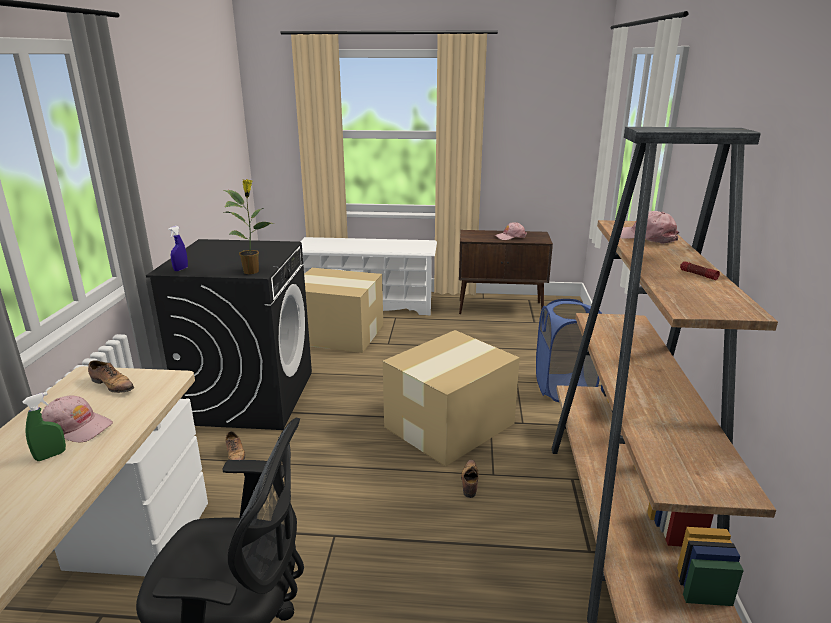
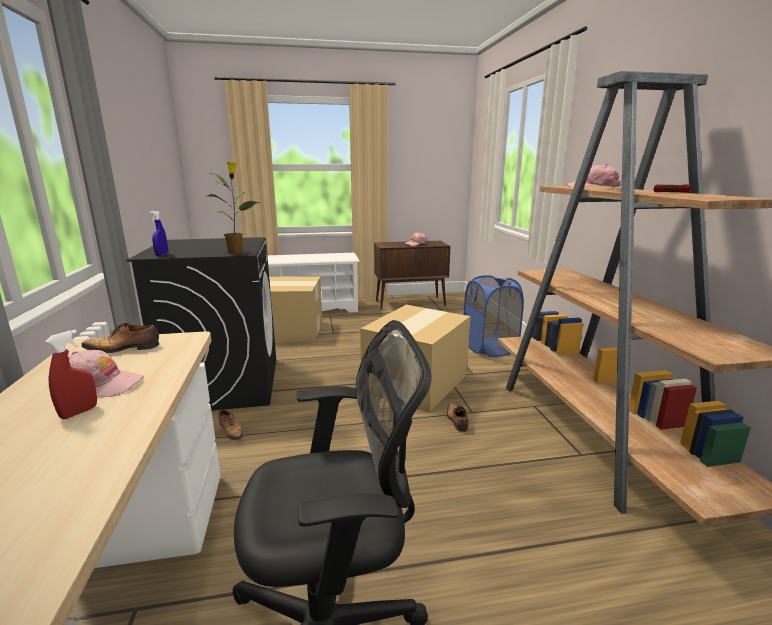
camera: 15 degrees left, 5 degrees down
(51, 455) = (79, 412): green spray bottle -> red spray bottle
(113, 385) = (124, 349): shoe -> shoe turned 150 degrees clockwise

